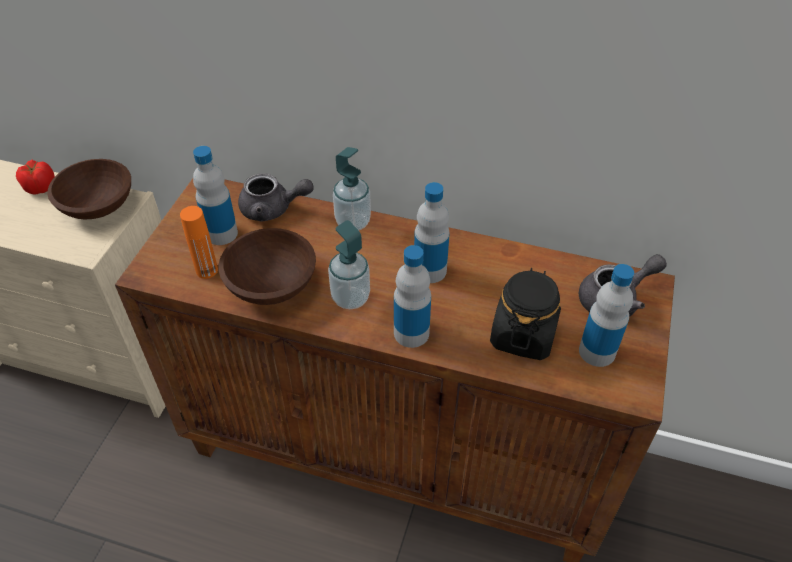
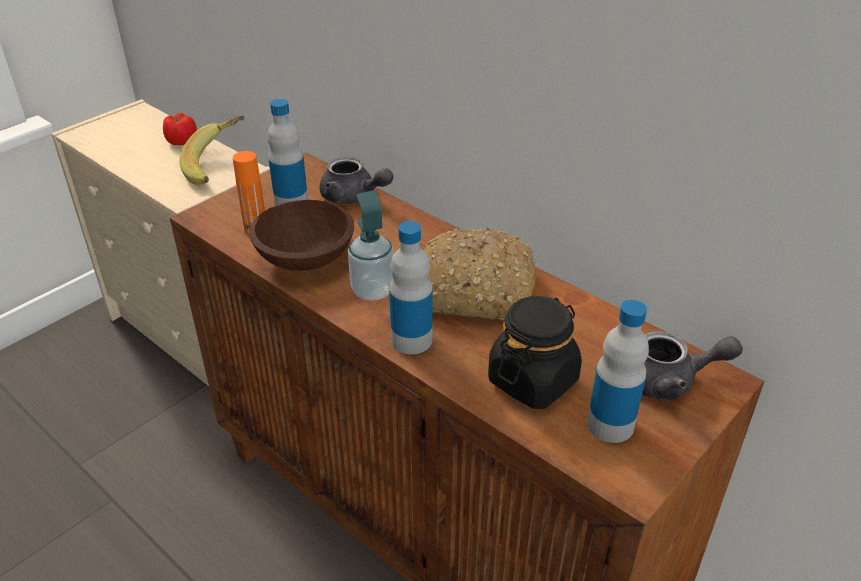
camera: 25 degrees right, 10 degrees down
(99, 205) = (218, 166): brown bowl -> banana
(353, 222) = (423, 228): soap dispenser -> none
(430, 270) = (472, 291): bottle -> bread

